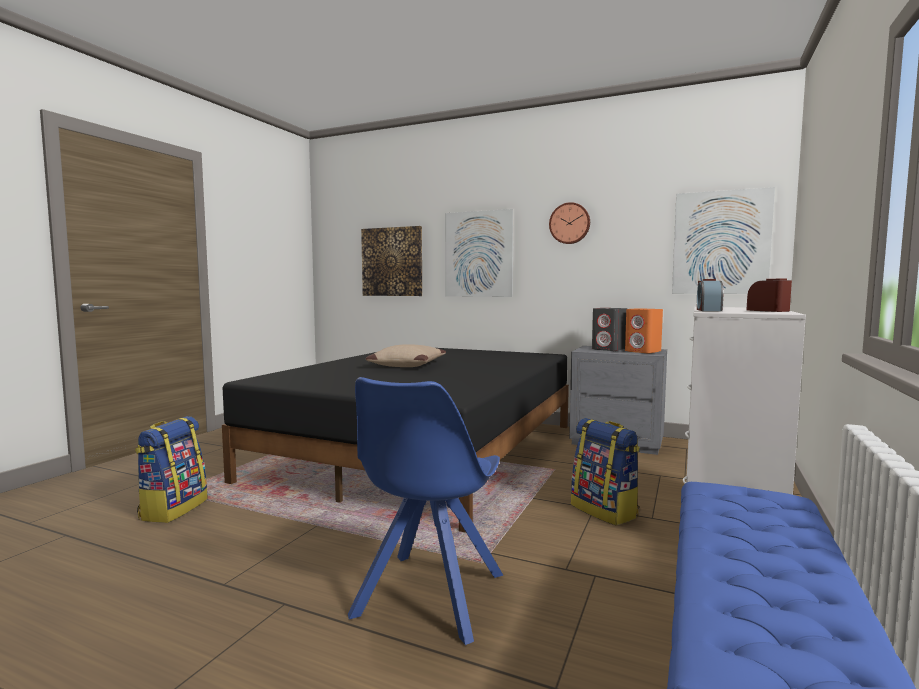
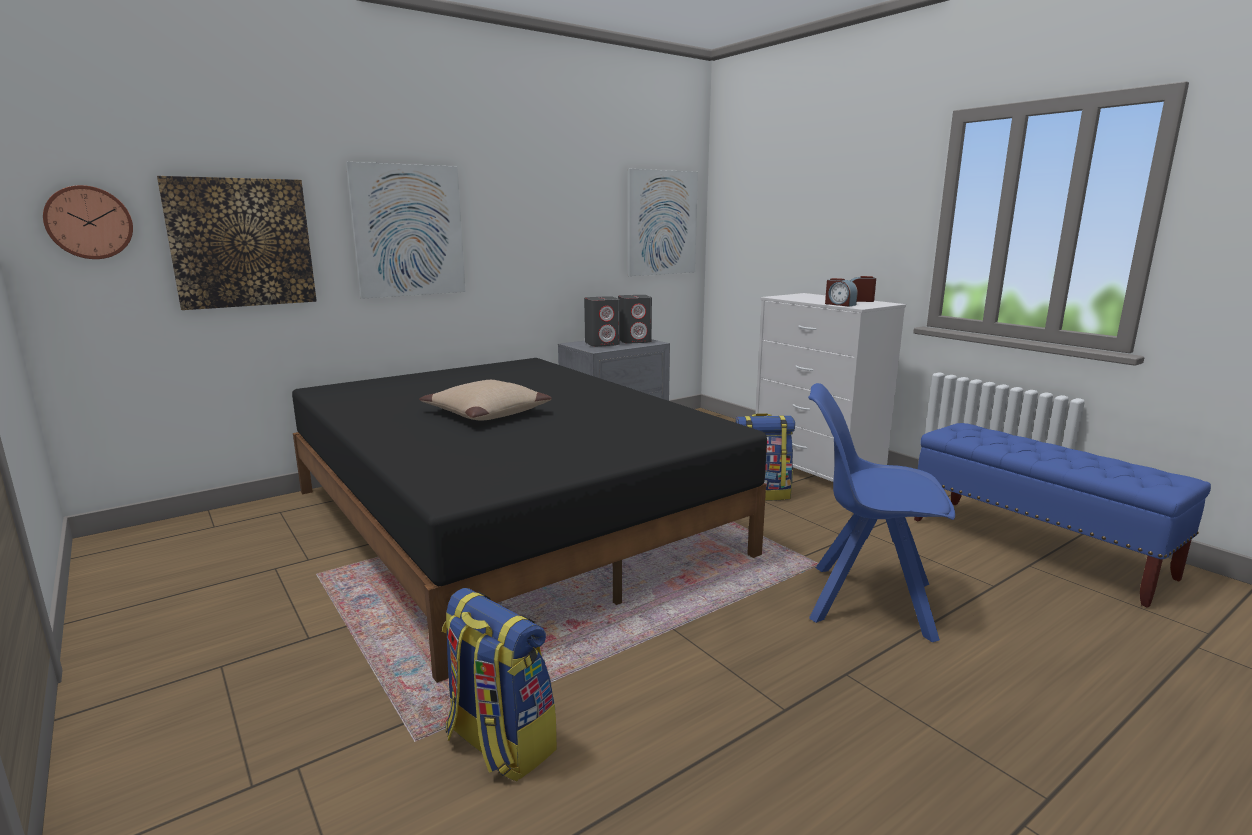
camera: 60 degrees left, 10 degrees up
(427, 597) = (866, 600): blue chair -> blue chair turned 150 degrees clockwise
(570, 223) = (528, 193): wall clock -> wall clock (89, 222)
(643, 351) = (635, 341): orange speaker -> grey speaker

